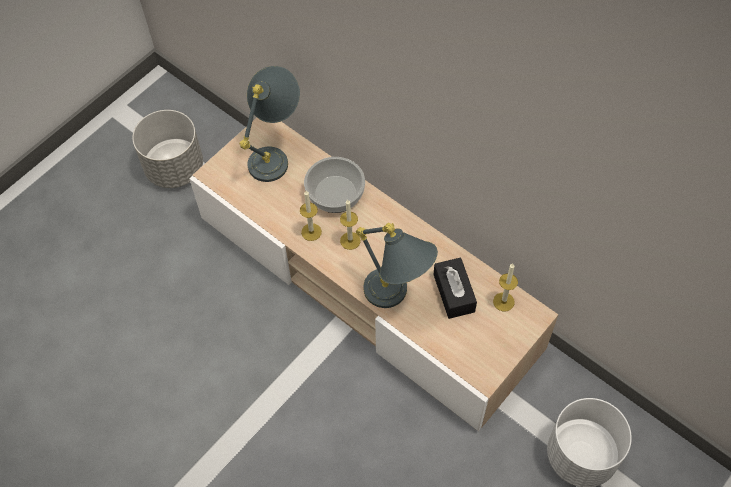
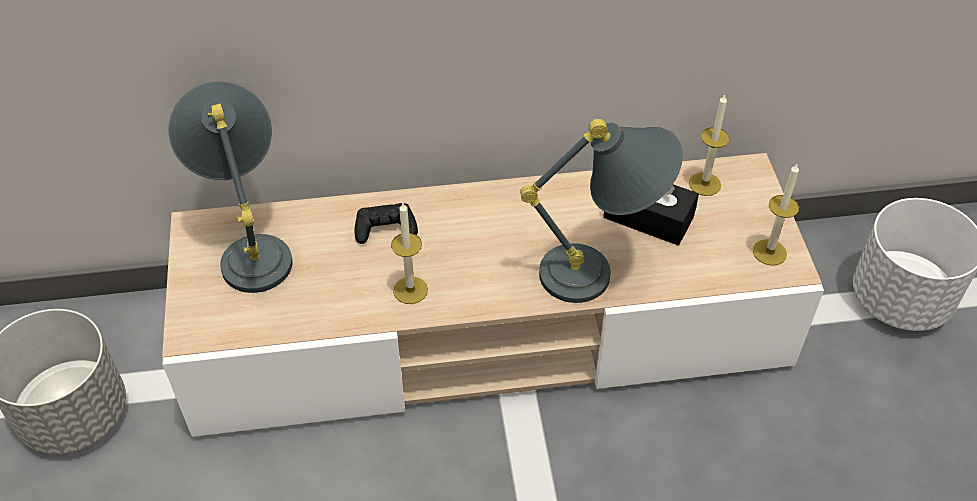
camera: 50 degrees left, 10 degrees down
(336, 193) = (385, 228): bowl -> black game controller
(350, 240) = (468, 261): candle -> candle (769, 252)

